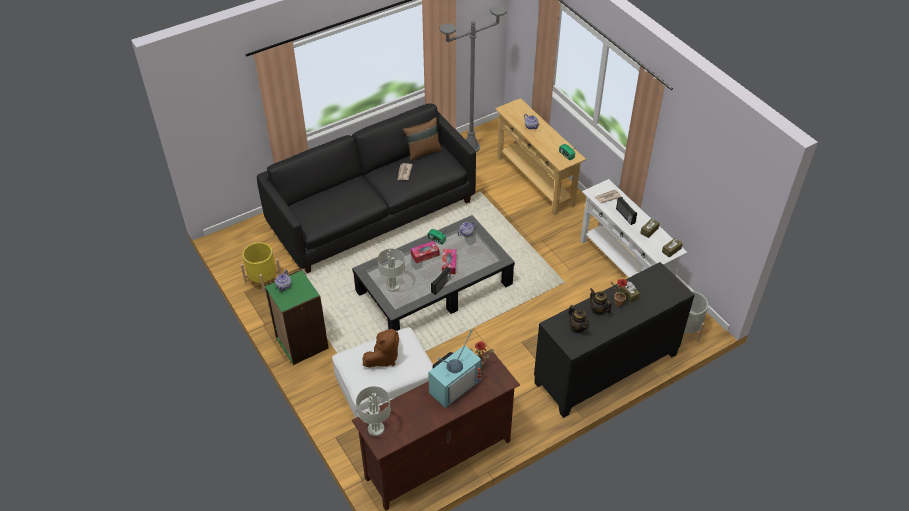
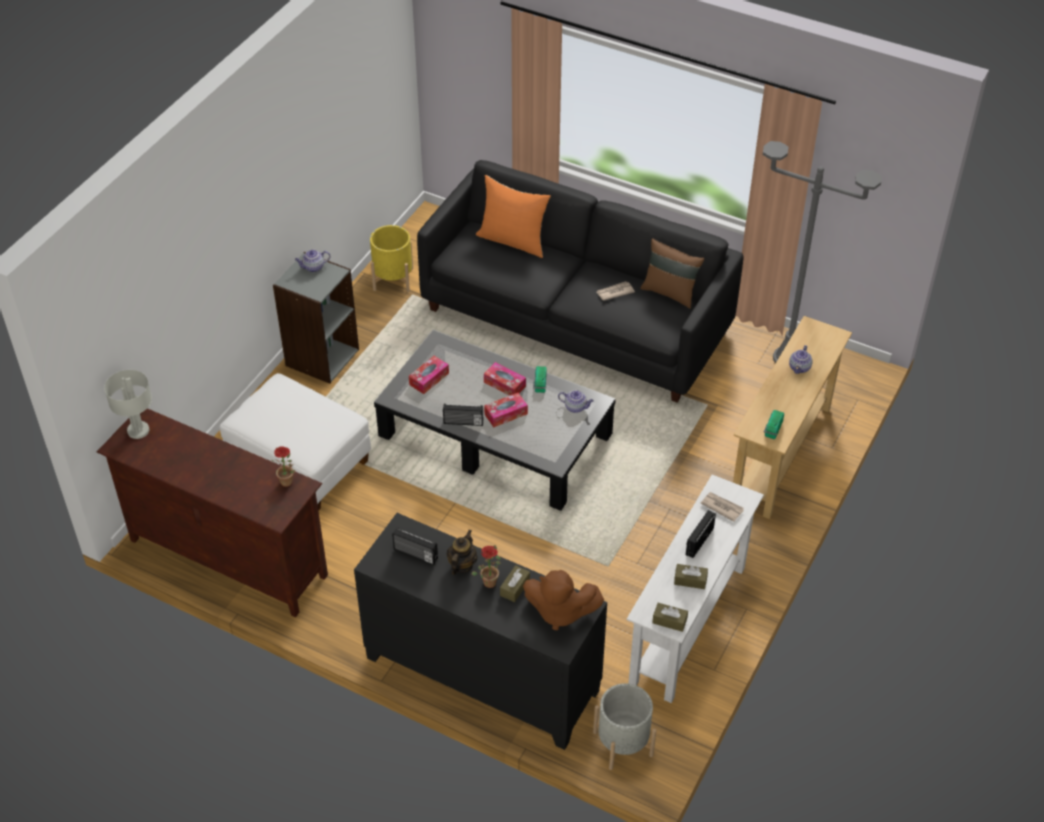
camera: 60 degrees right, 0 degrees up
(301, 343) = (321, 357): green bookcase -> grey bookcase
(323, 195) = (513, 240): none -> orange pillow
(383, 358) = (296, 415): brown plush toy -> brown plush toy (559, 611)
(393, 286) = (429, 379): grey table lamp -> tissue box
(453, 384) = (243, 470): television -> none
(577, 327) = (415, 554): teapot -> radio

